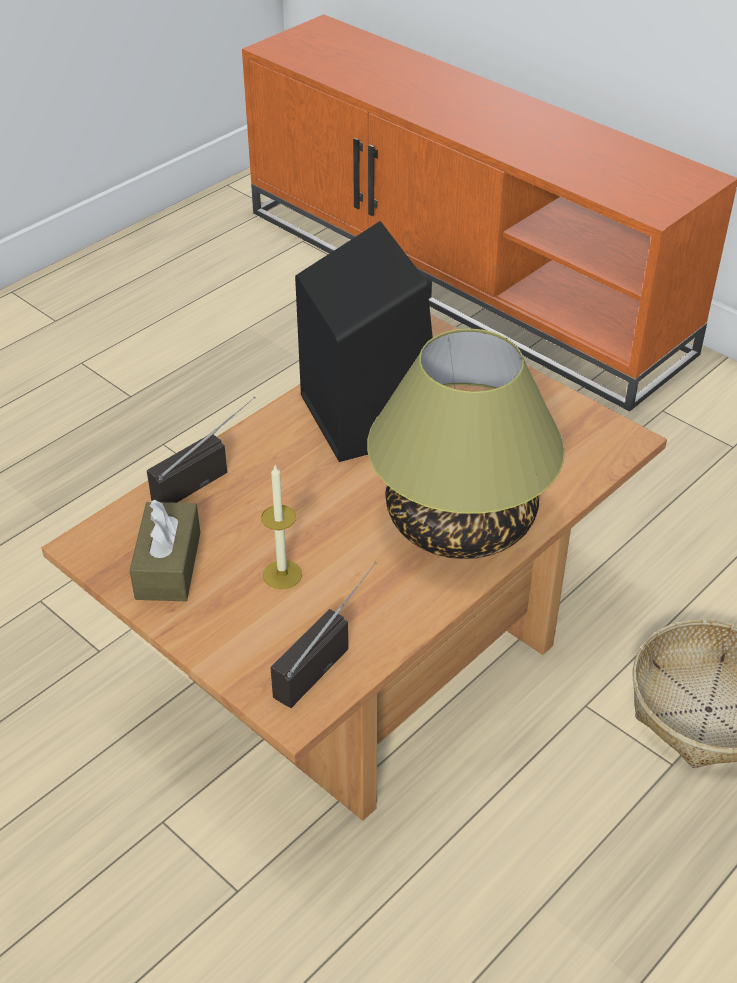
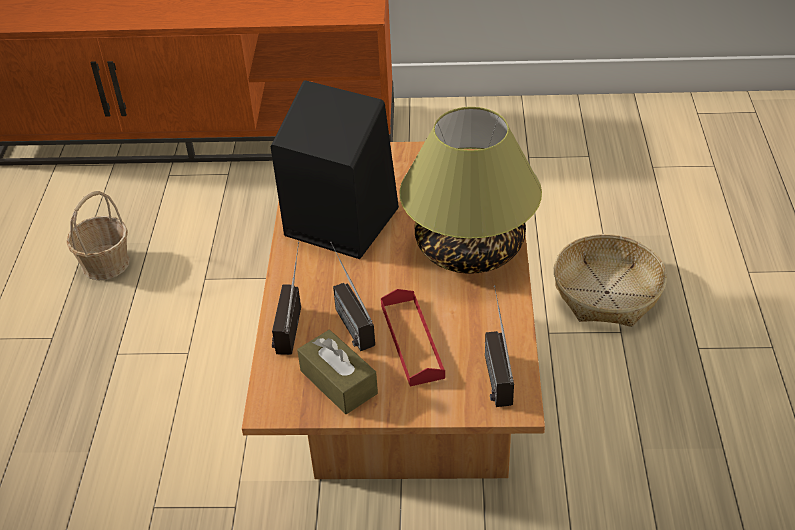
camera: 40 degrees left, 0 degrees up
(243, 356) = (105, 264): none -> basket
(254, 509) = (346, 316): none -> radio
(282, 574) = (412, 341): candle -> red tray

